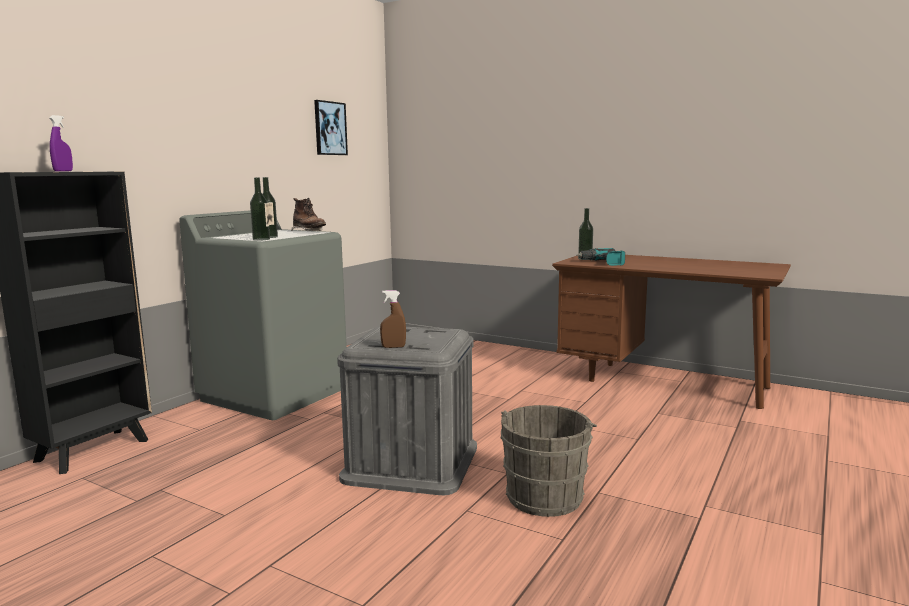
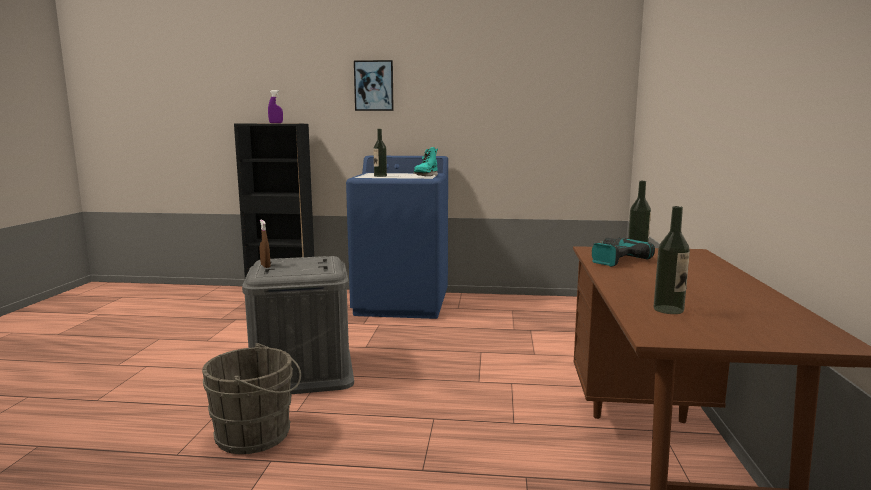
camera: 65 degrees right, 0 degrees up
(261, 239) = (363, 176): bottle -> bottle (668, 309)
(275, 394) = (402, 304): grey washing machine -> blue washing machine
(309, 232) = (426, 176): brown boot -> turquoise boot
(330, 128) = (540, 83): picture -> picture (374, 86)

